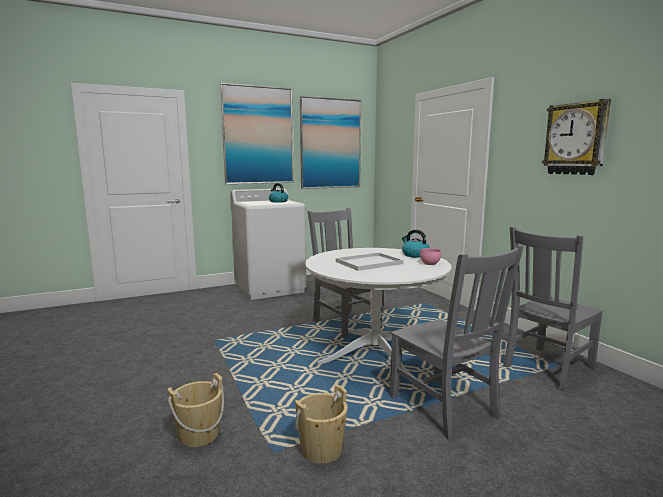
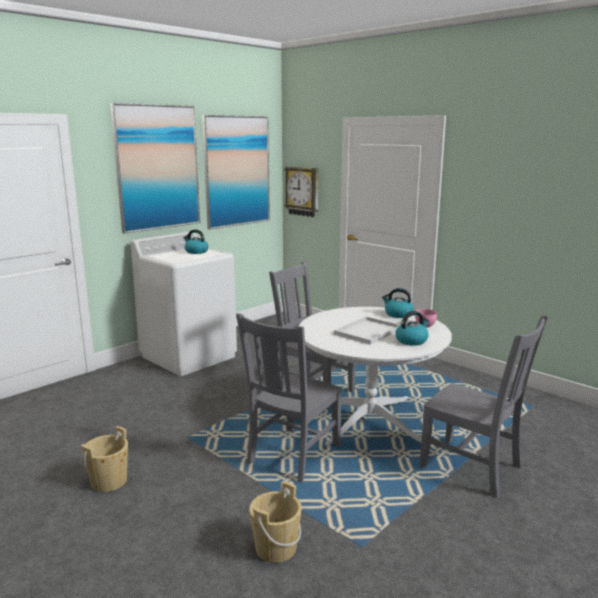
camera: 20 degrees left, 5 degrees up
(321, 449) = (402, 533): beige bucket -> beige bucket (109, 481)
(401, 271) = (411, 340): none -> kettle
(547, 368) = (526, 410): grey chair -> grey chair (292, 455)
(576, 139) = (538, 191): wall clock -> wall clock (303, 191)

